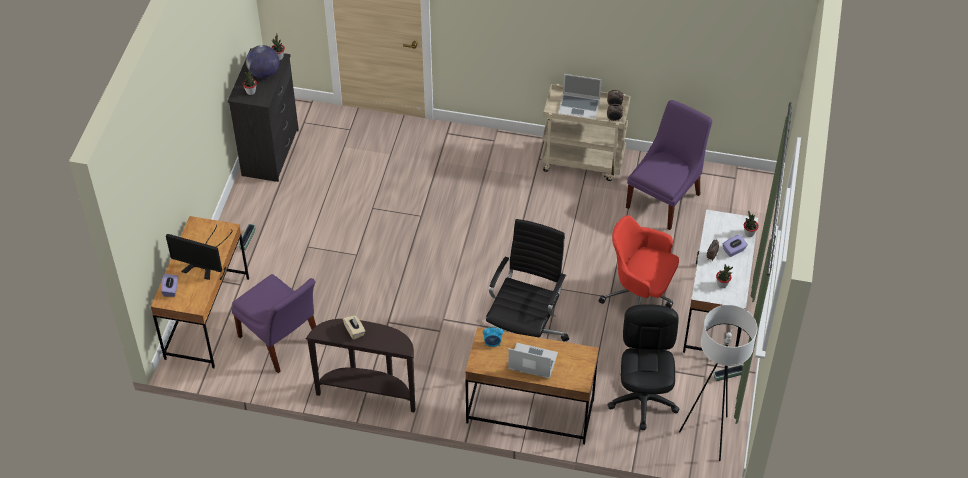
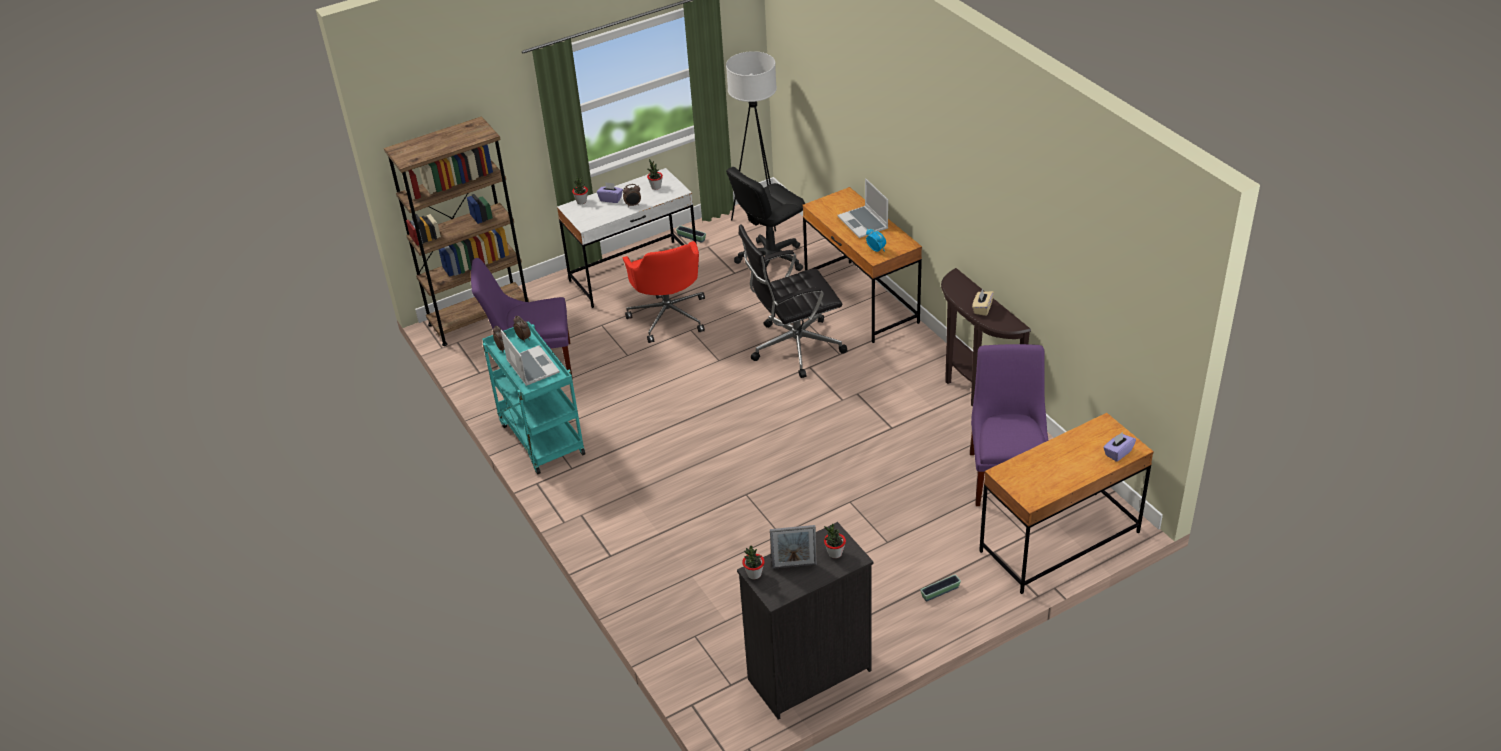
camera: 130 degrees left, 10 degrees down
(204, 262) = (1058, 458): monitor -> none
(264, 73) = (794, 565): globe -> picture frame
(583, 161) = (540, 438): beige cart -> turquoise cart
(751, 202) = (479, 318): none -> brown bookcase

